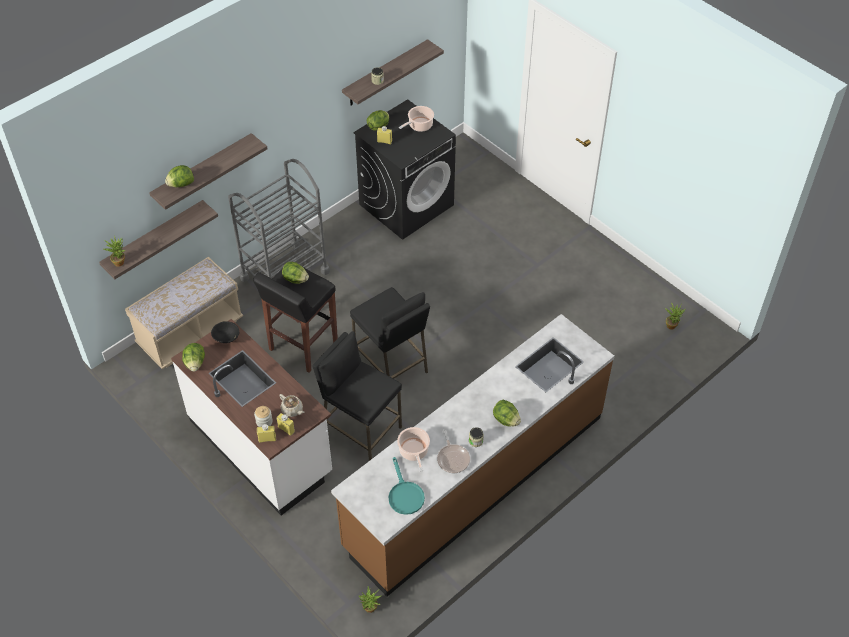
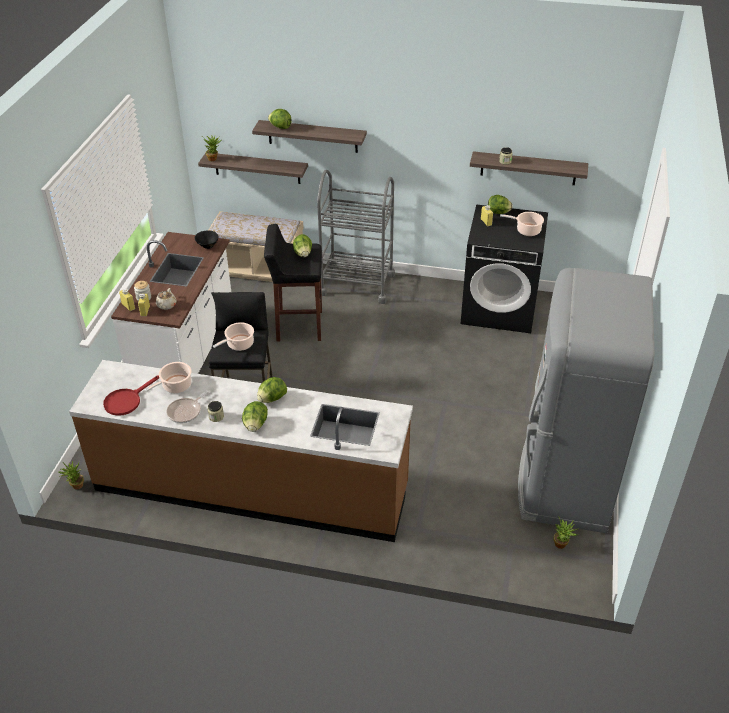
camera: 55 degrees right, 10 degrees down
(195, 363) = (172, 243): lettuce -> lettuce (272, 399)
(367, 388) = (239, 344): none -> cooking pot
(391, 365) = (326, 380): black stool -> none
(404, 494) = (126, 401): turquoise frying pan -> red frying pan
(617, 286) = (564, 480): none -> grey fridge

